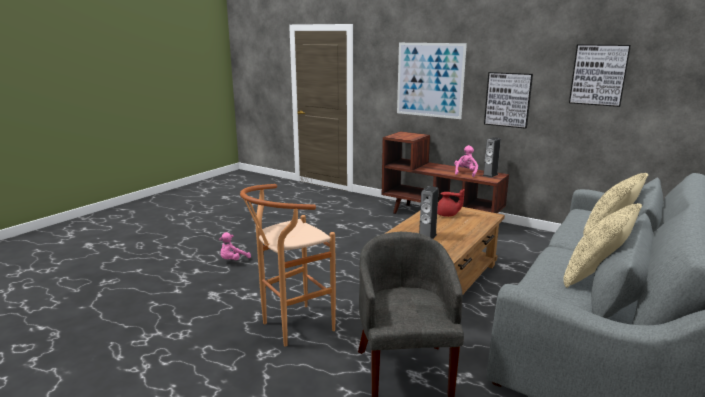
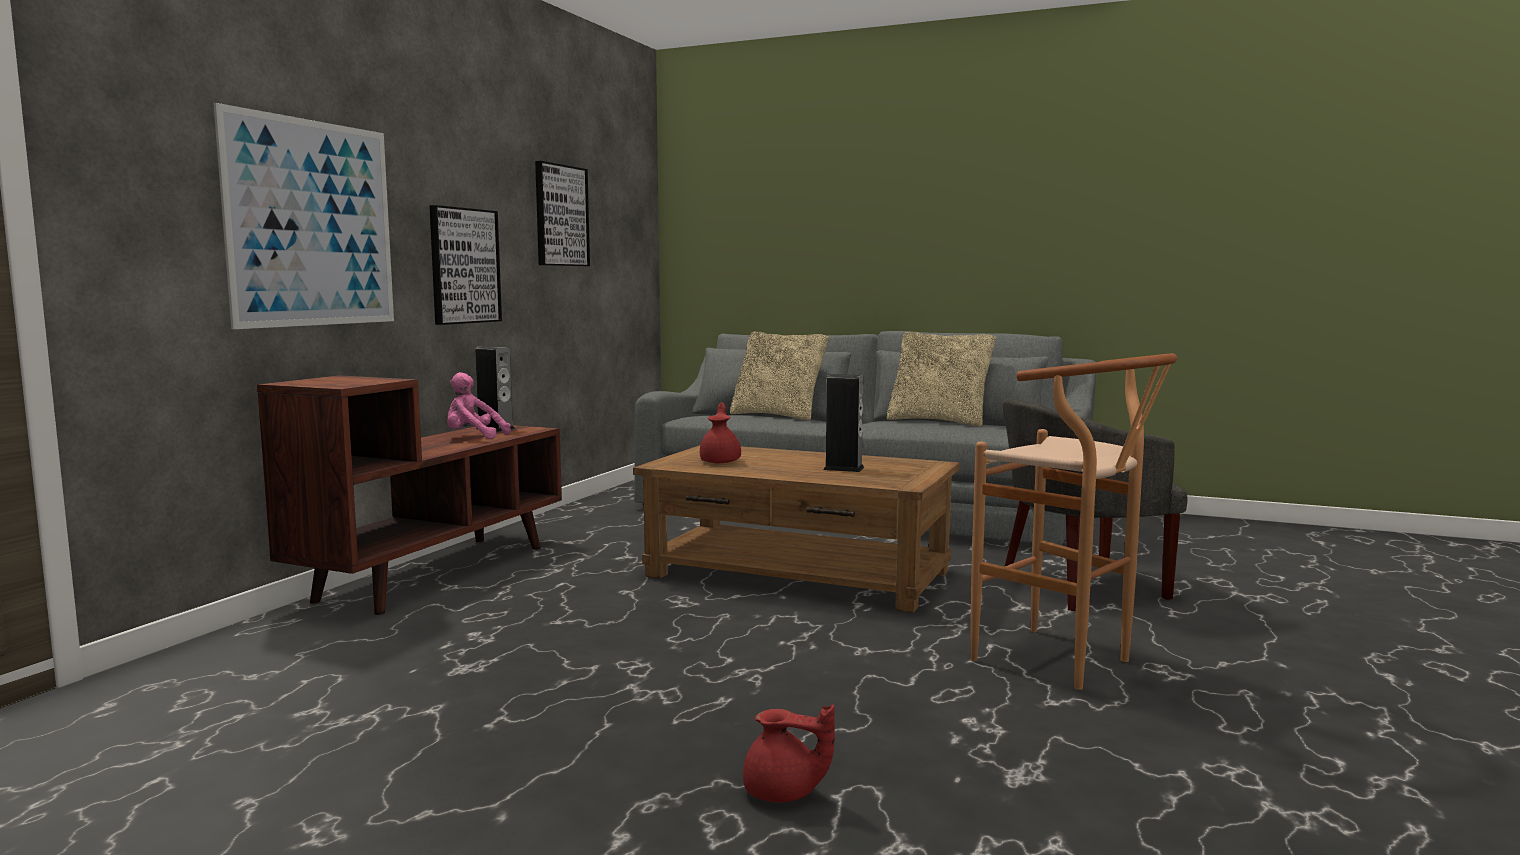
camera: 100 degrees left, 10 degrees down
(233, 260) = (783, 793): pink plush toy -> red teapot

